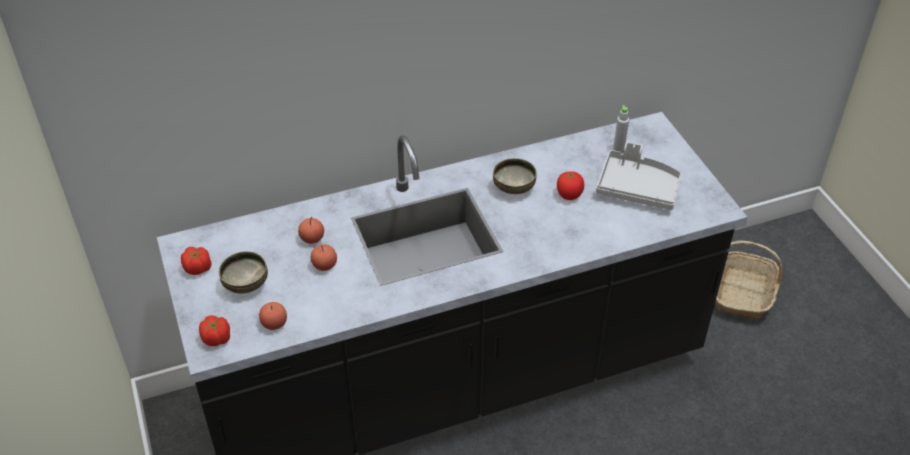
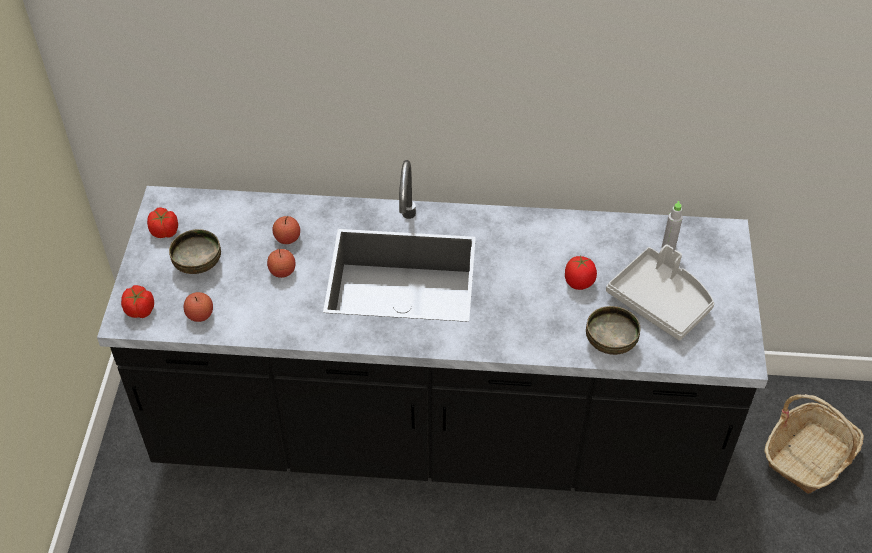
camera: 25 degrees right, 5 degrees up
(514, 188) = (523, 254): bowl -> bowl (610, 343)

